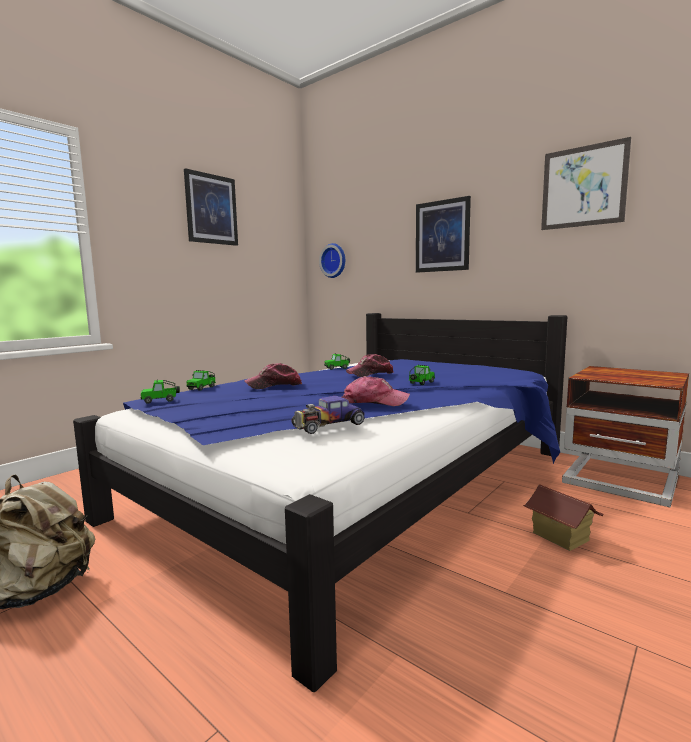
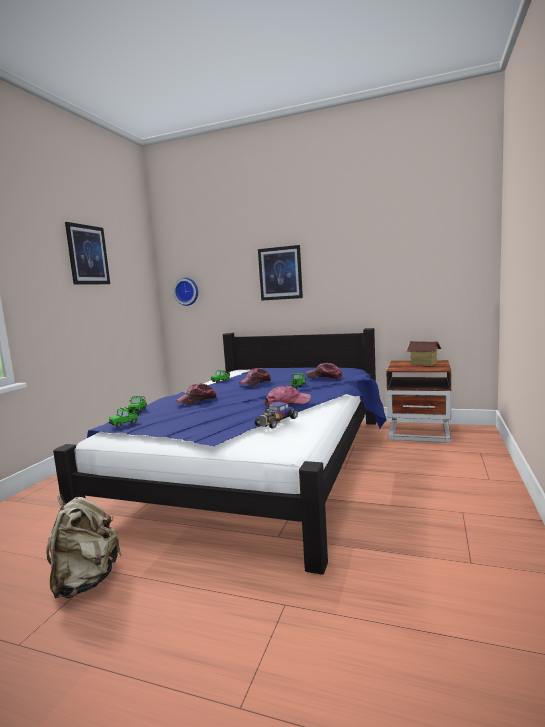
camera: 20 degrees left, 0 degrees up
(468, 376) = (324, 377): none -> cap
(560, 537) = (403, 470): toy house -> toy house (423, 364)
(583, 186) = (376, 243): picture -> none

